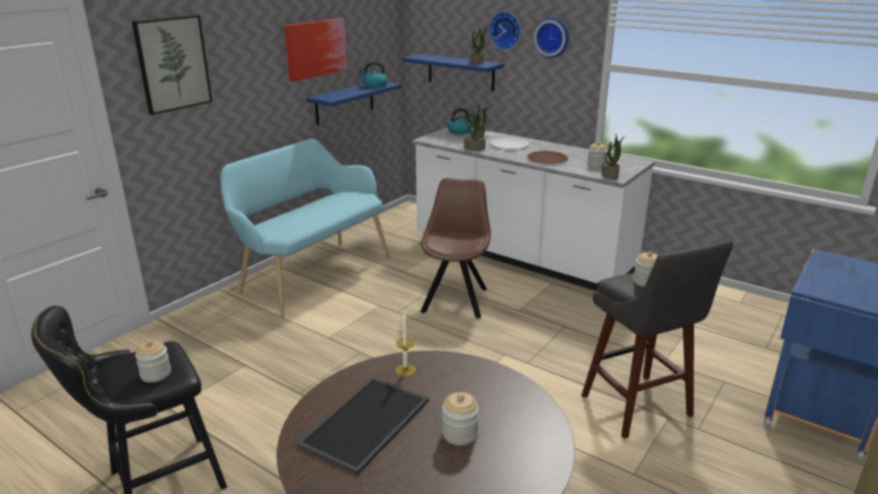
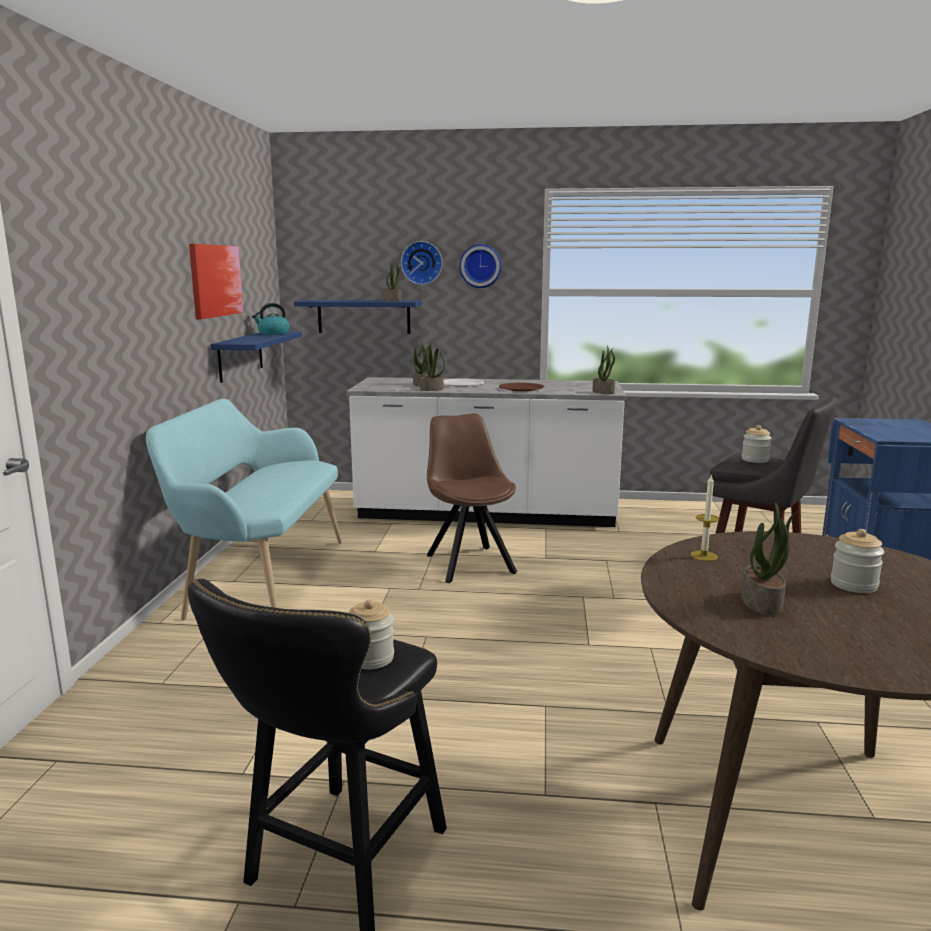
camera: 30 degrees left, 10 degrees down
(172, 63) = (89, 273): picture -> none
(366, 424) = (762, 603): tray -> potted plant
(460, 131) = (387, 380): kettle -> none
(596, 165) = (575, 388): jar -> none

